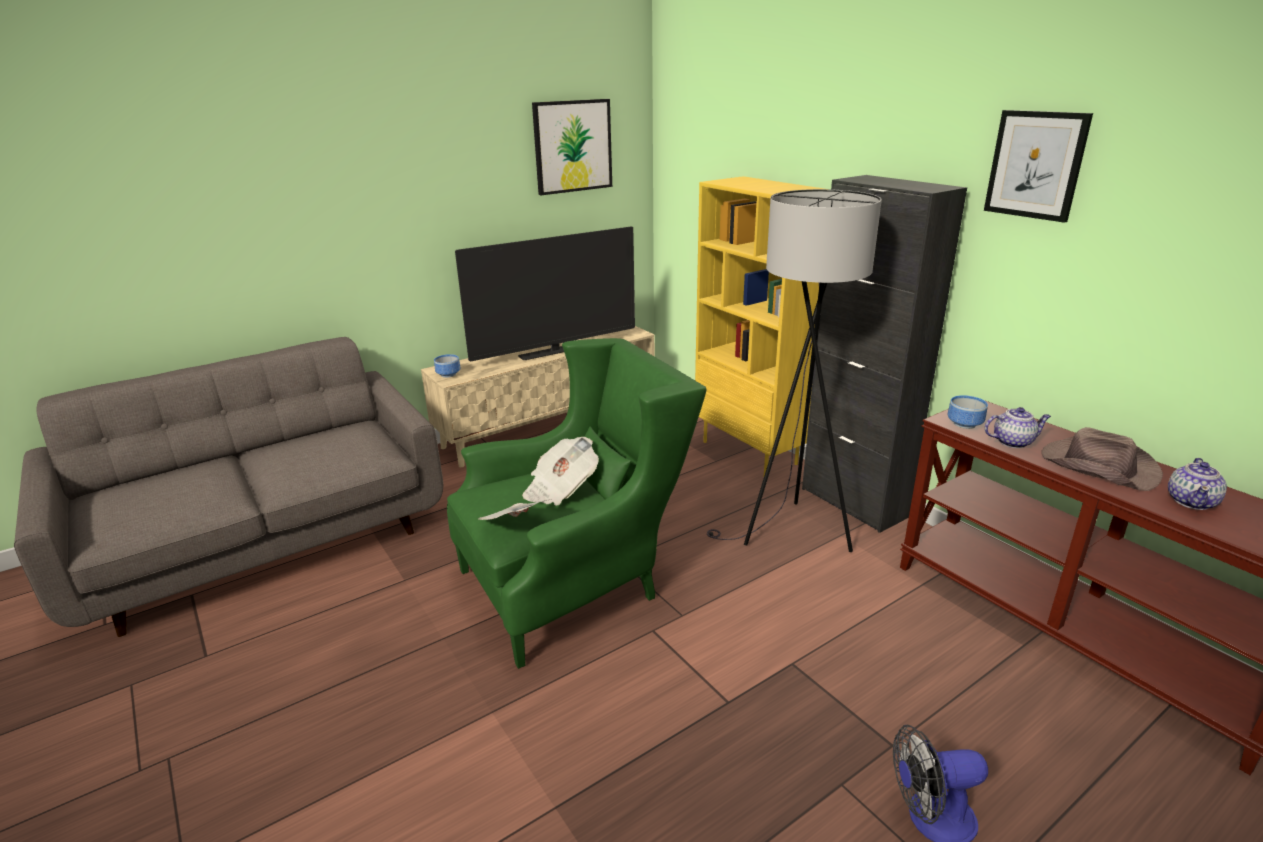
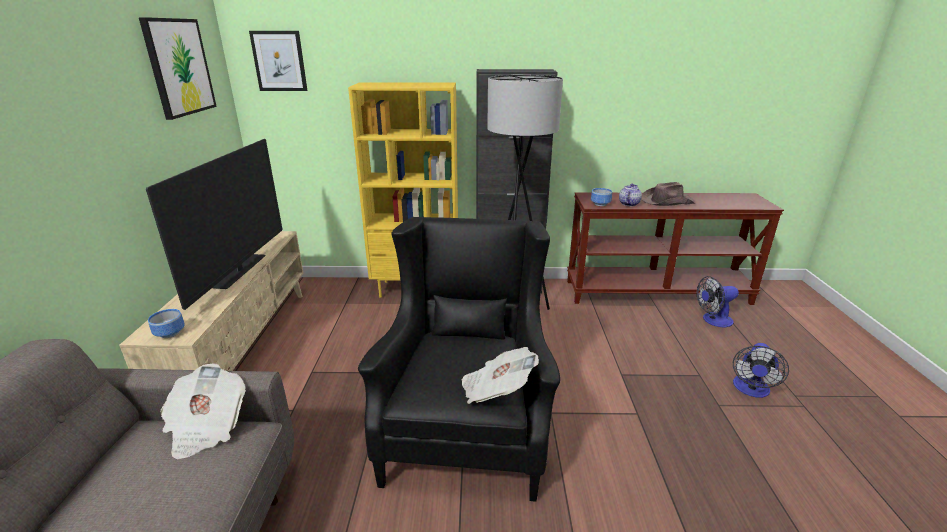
camera: 55 degrees left, 0 degrees up
(560, 489) = (464, 350): newspaper -> newspaper (206, 426)
(575, 583) = (466, 425): green armchair -> black armchair
(1035, 165) = (590, 51): picture -> picture (279, 61)
(1086, 726) = (713, 320): none -> fan
(1191, 501) = (708, 201): teapot -> none

